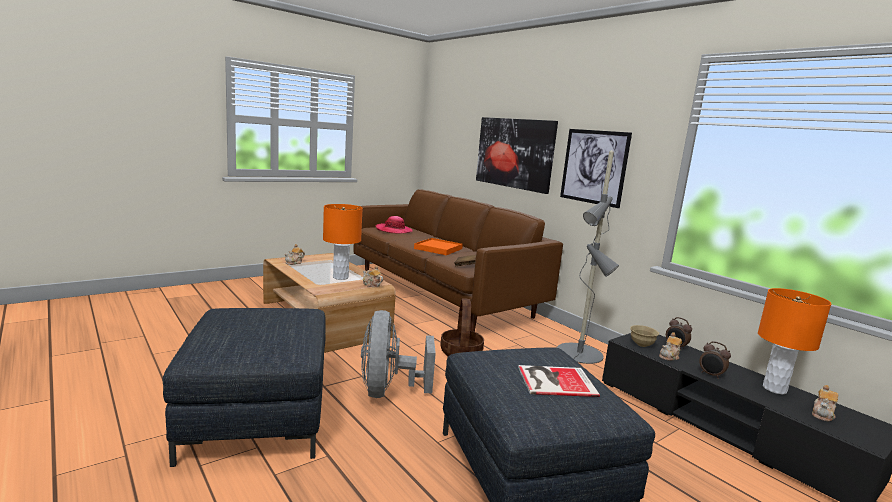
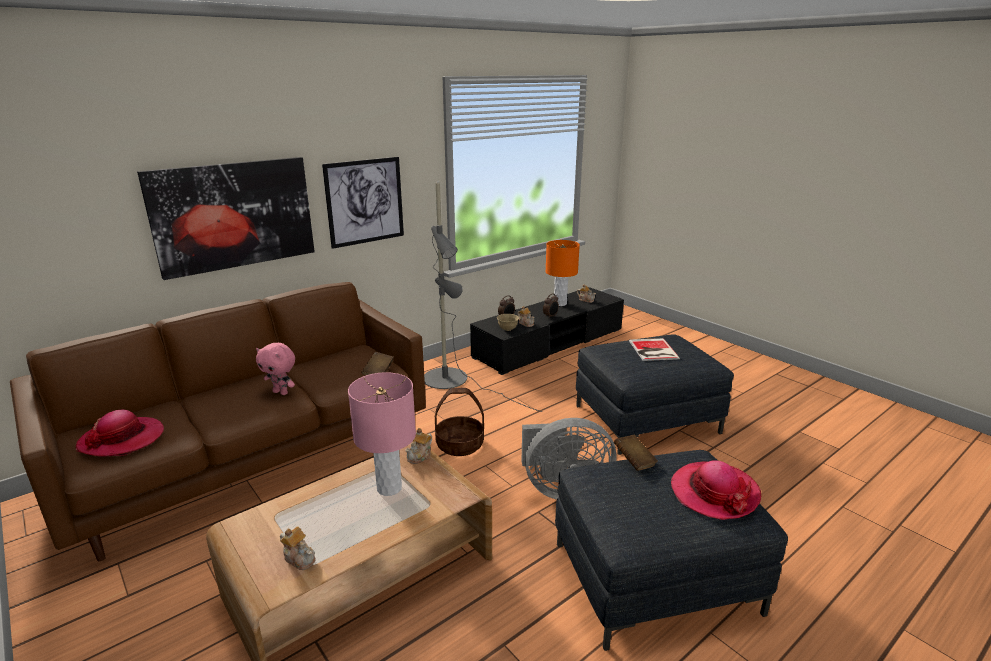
camera: 90 degrees left, 10 degrees up
(239, 346) = (714, 492): none -> hat
(308, 325) = (634, 461): none -> brown book
(340, 277) = (389, 488): orange table lamp -> pink table lamp
(438, 249) = (281, 392): orange tray -> pink plush toy

